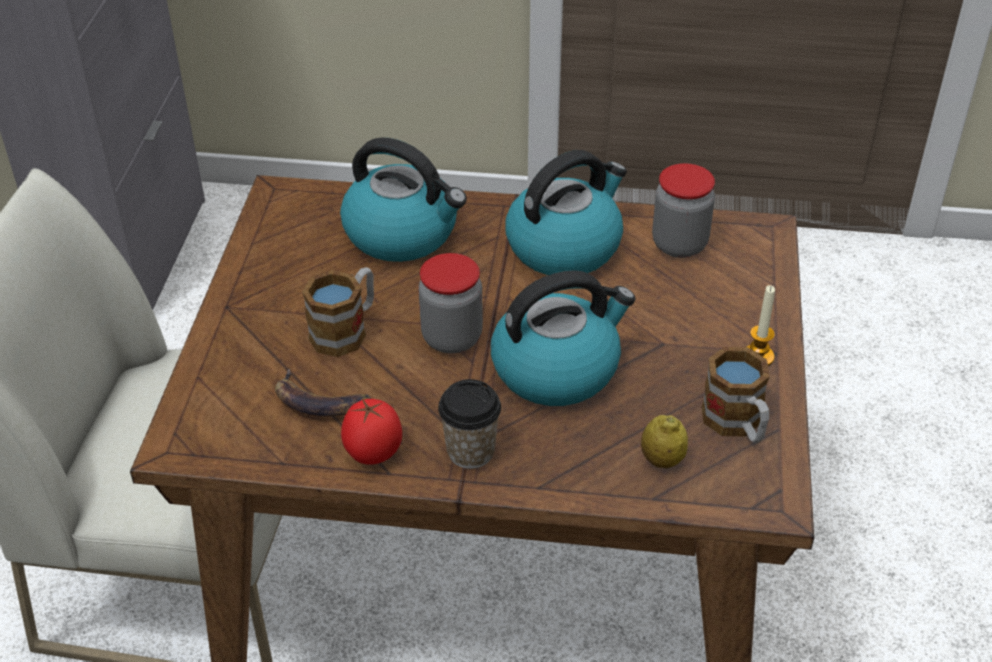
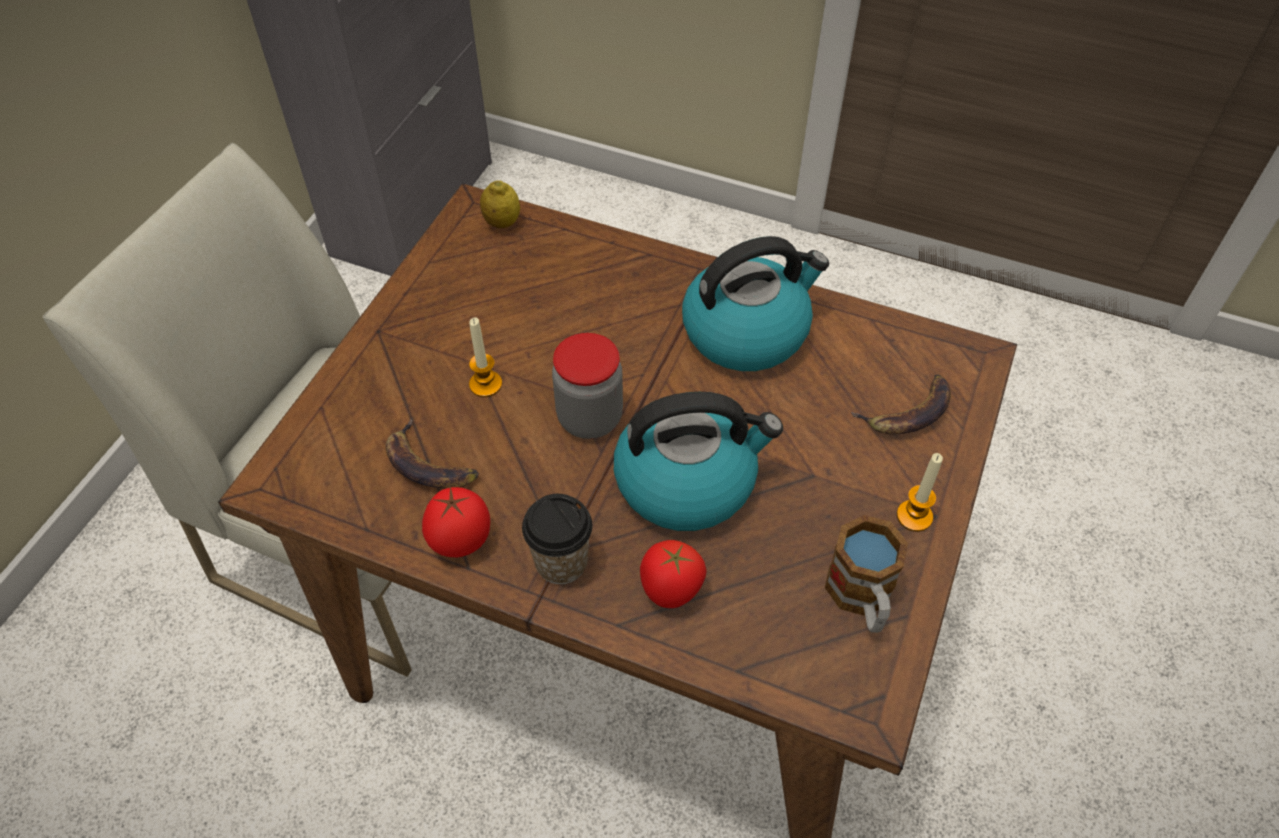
camera: 15 degrees right, 10 degrees up
(346, 330) = (485, 384): mug -> candle
(403, 233) = (583, 281): kettle -> none
(575, 453) = (671, 592): none -> tomato
(662, 460) = (763, 623): lemon -> lemon (502, 222)
(679, 244) = (872, 354): jar -> none
(725, 281) = (908, 411): none -> banana

